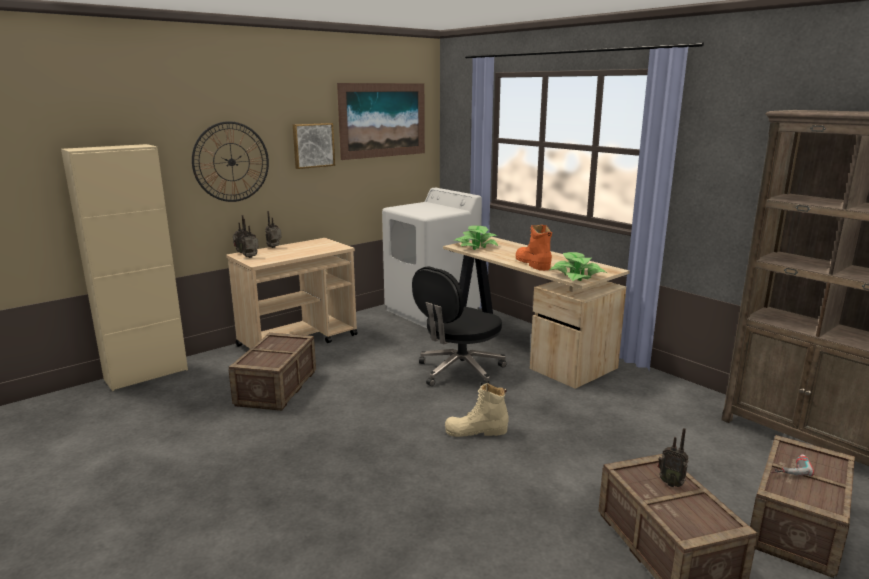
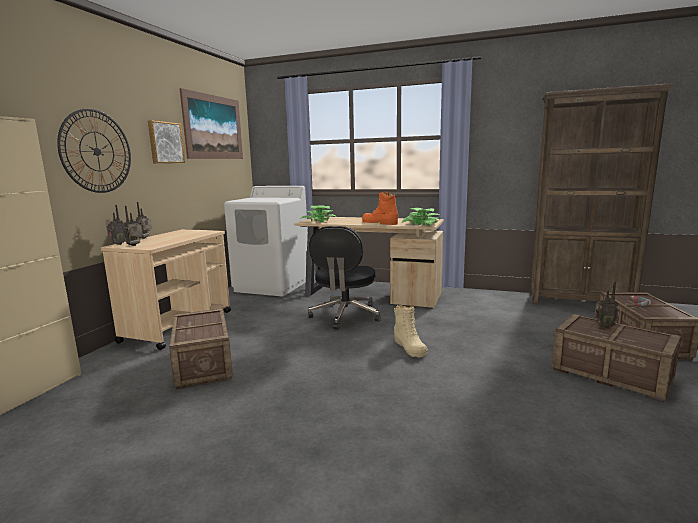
camera: 30 degrees left, 5 degrees down
(476, 431) = (409, 347): beige boot -> beige boot turned 75 degrees counterclockwise

